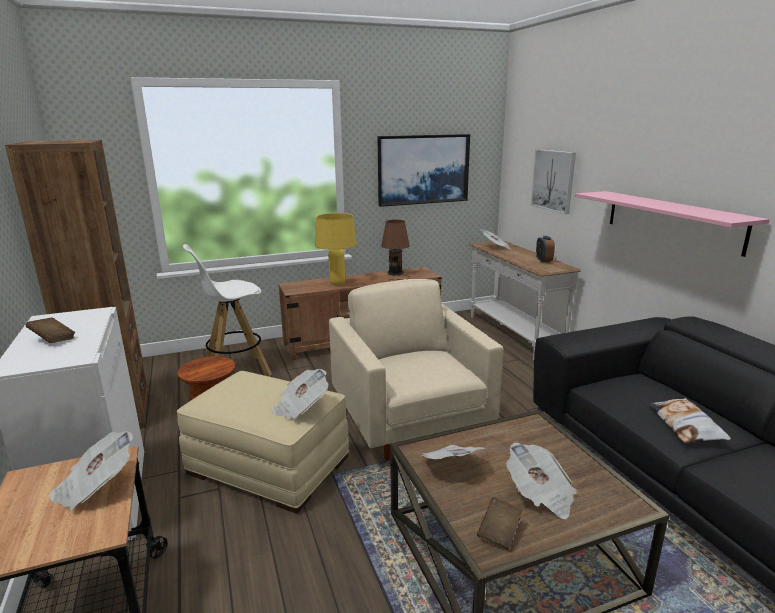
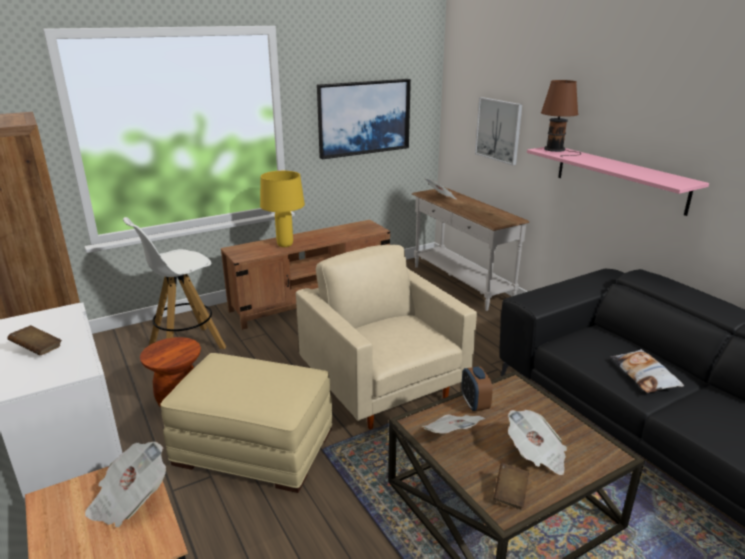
camera: 10 degrees left, 5 degrees up
(300, 407) = (291, 389): newspaper -> none
(396, 273) = (342, 230): brown table lamp -> brown table lamp (556, 150)
(543, 260) = (491, 211): alarm clock -> alarm clock (474, 404)

